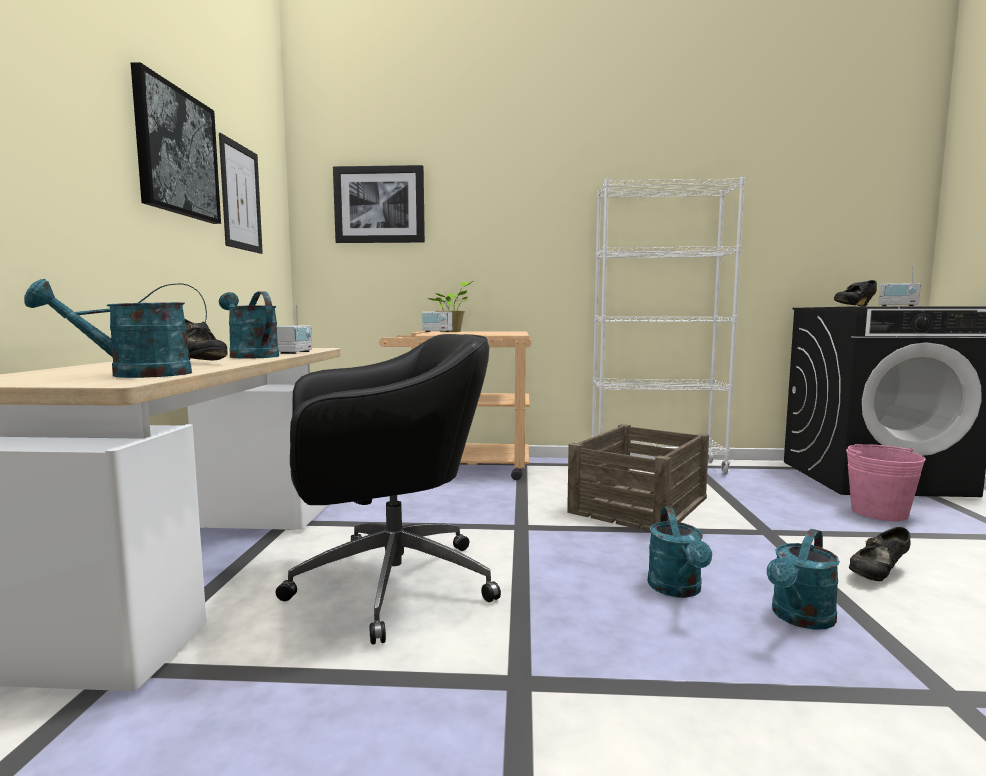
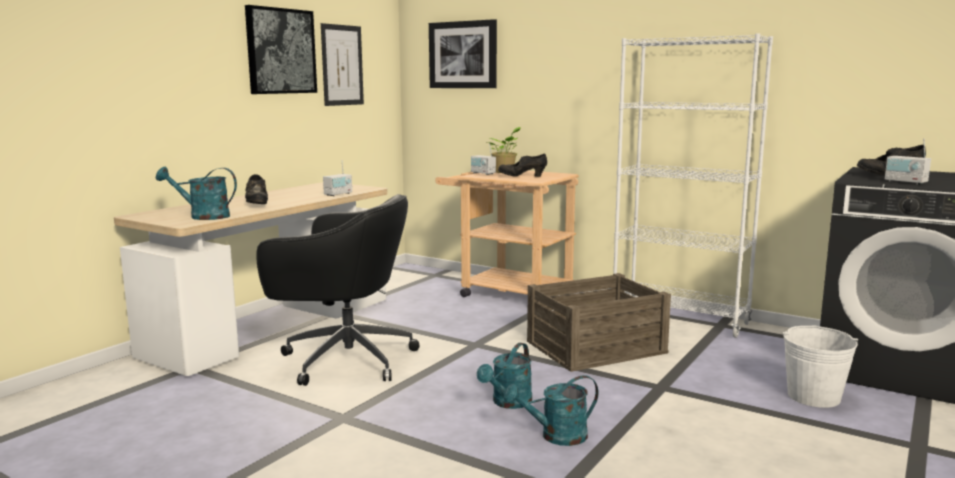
camera: 30 degrees right, 5 degrees up
(250, 356) = (301, 197): turquoise watering can -> none
(877, 574) = (682, 432): black shoe -> black shoe (522, 176)
(879, 512) = (813, 397): pink bucket -> white bucket

